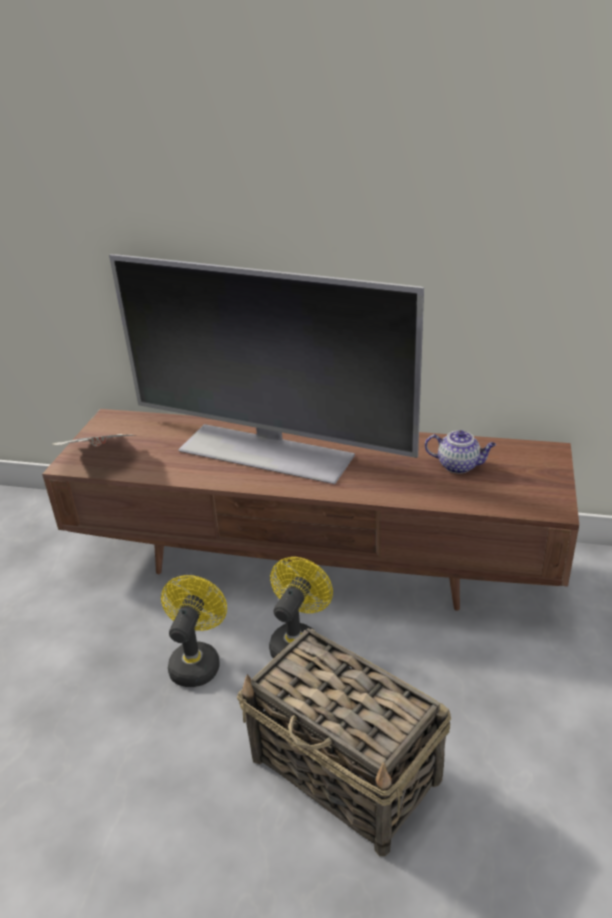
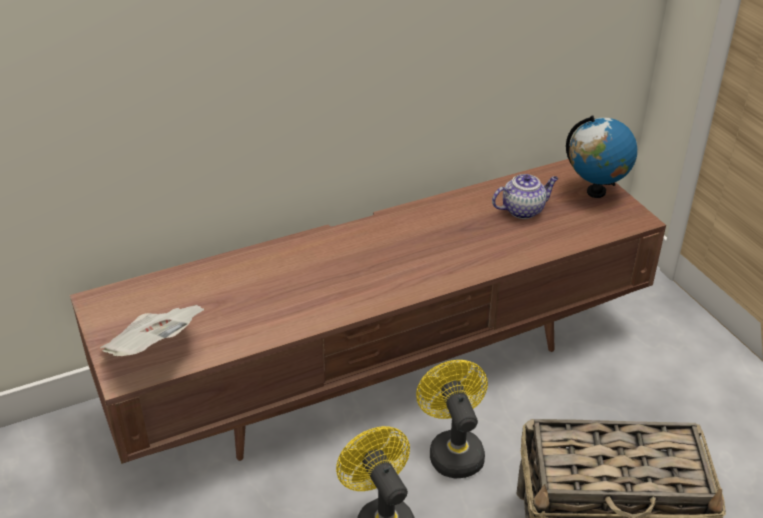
camera: 40 degrees left, 5 degrees up
(266, 451) = (334, 267): television -> none
(543, 475) = (596, 192): none -> globe

